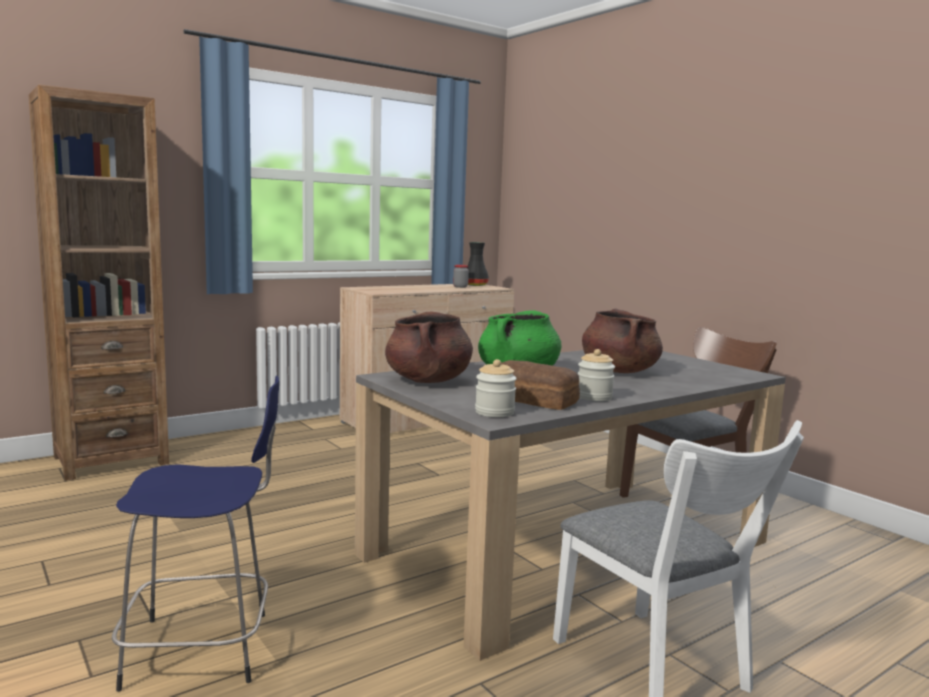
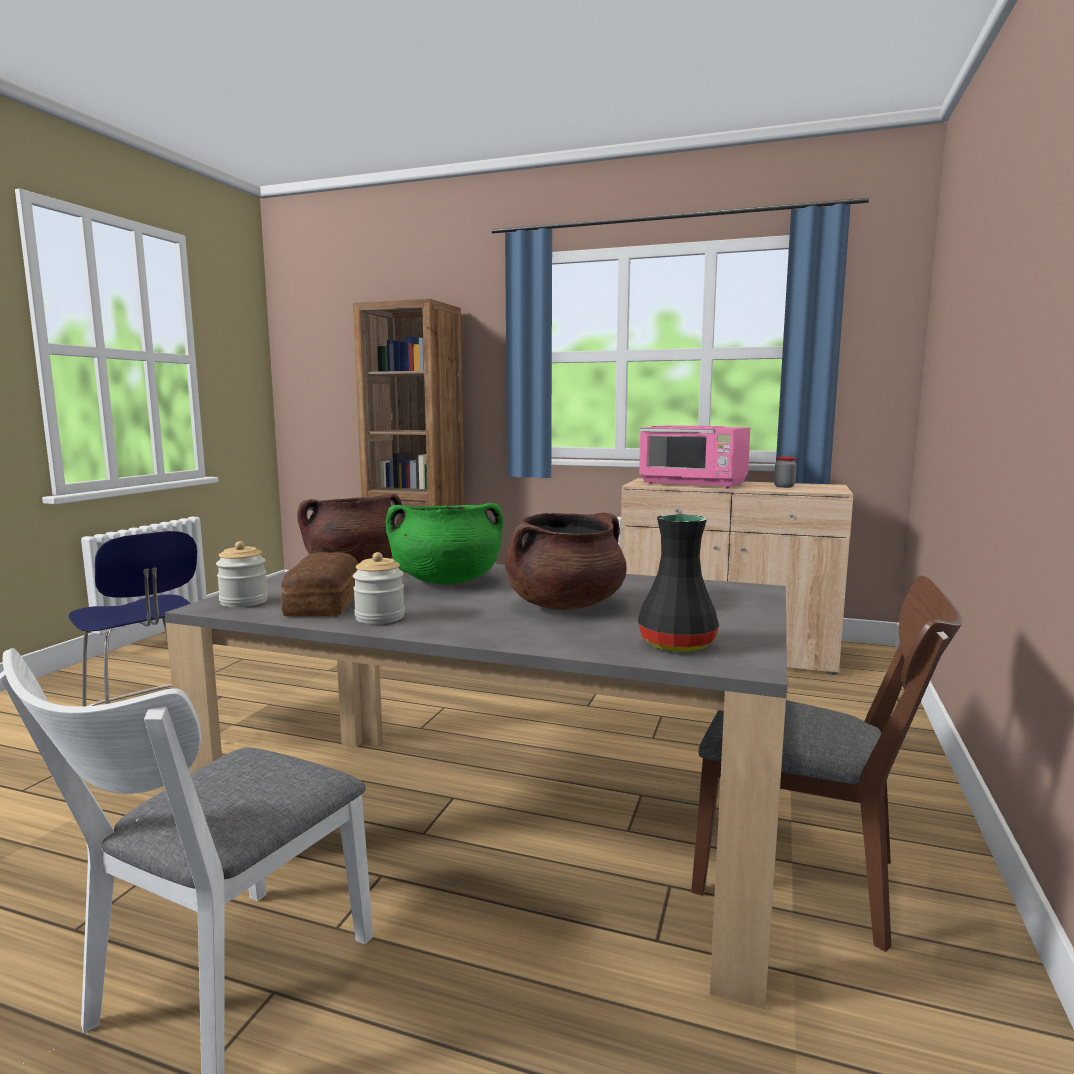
camera: 55 degrees right, 0 degrees up
(407, 289) = (694, 484): none -> pink microwave
(476, 285) = (822, 486): black vase -> black vase (678, 644)

